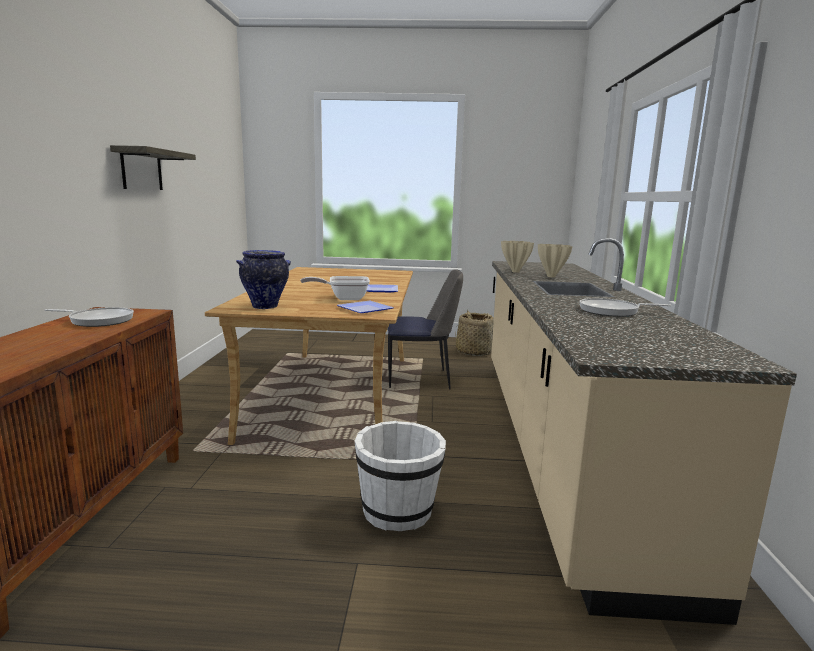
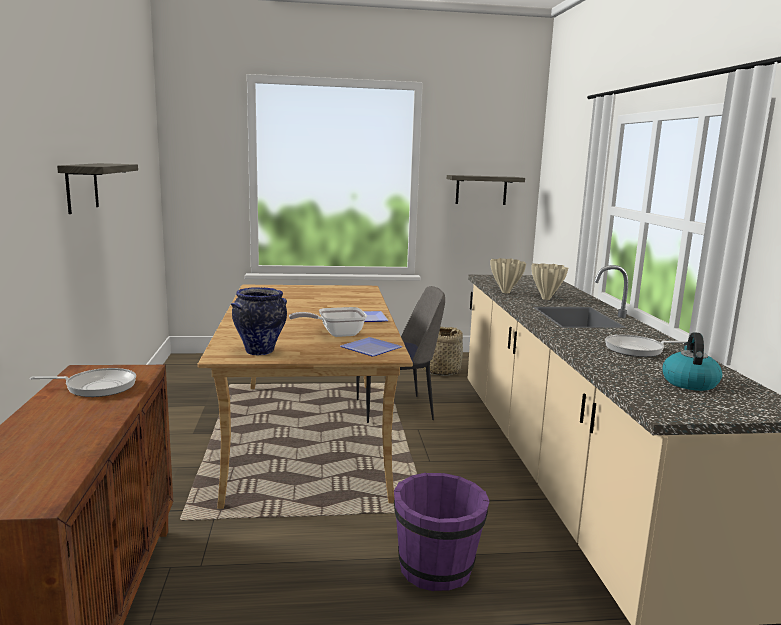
camera: 10 degrees left, 0 degrees up
(398, 511) = (437, 568): white bucket -> purple bucket
(518, 191) = (481, 190): none -> shelf
(648, 336) = (689, 382): none -> kettle

